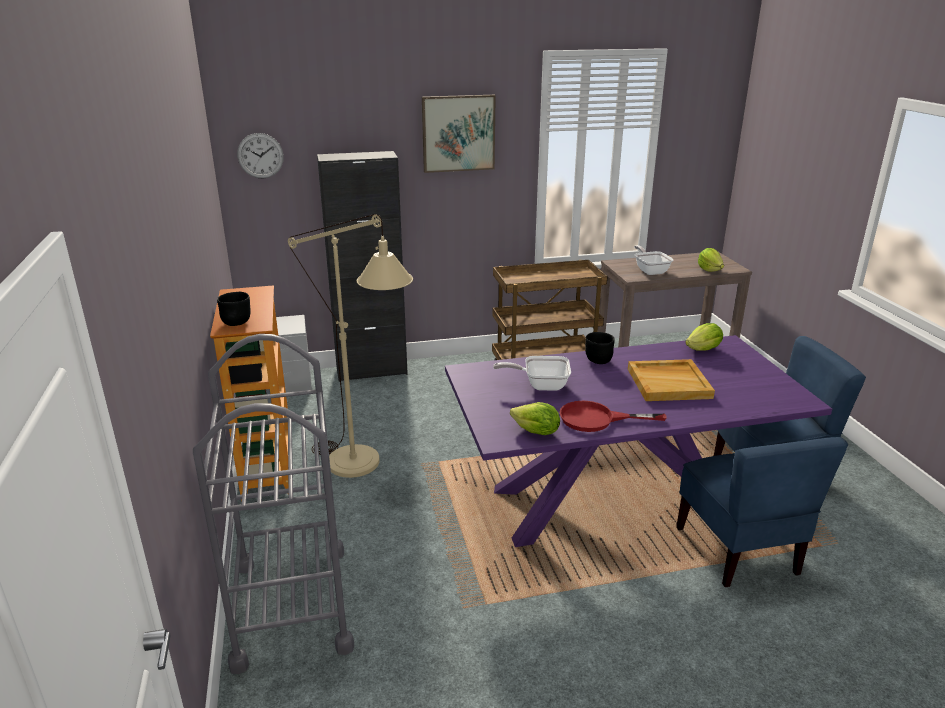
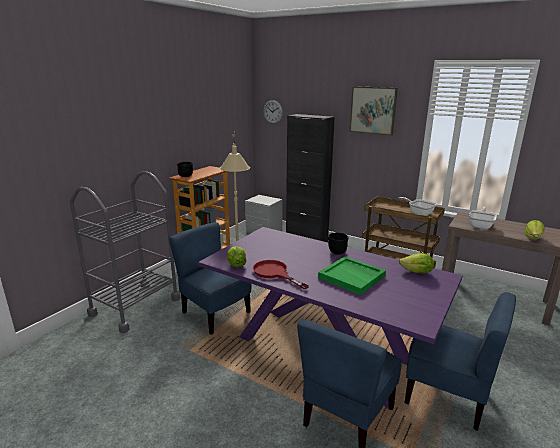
camera: 45 degrees right, 5 degrees down
(431, 538) = (215, 313): none -> blue chair
(540, 385) = (283, 249): frying pan -> frying pan (418, 213)
(669, 383) = (352, 277): beige tray -> green tray

